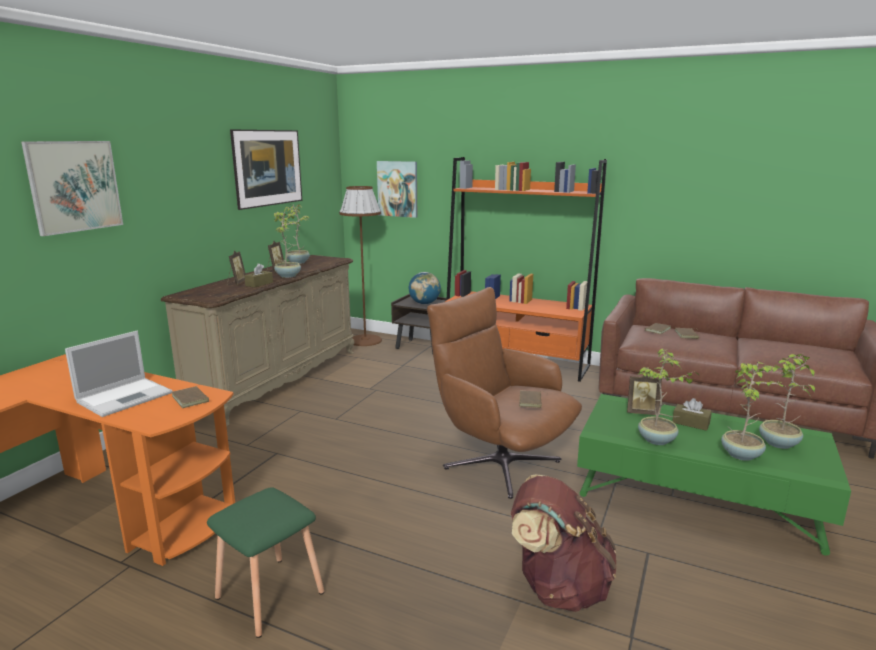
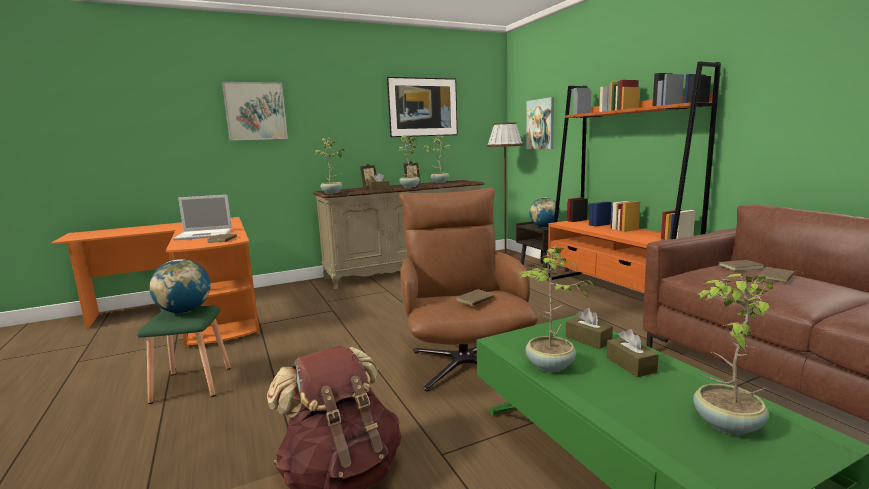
camera: 40 degrees right, 5 degrees down
(261, 505) = (185, 311): none -> globe
(641, 412) = (588, 339): picture frame -> brown tissue box
(742, 454) = (634, 415): potted plant -> potted plant (332, 193)

